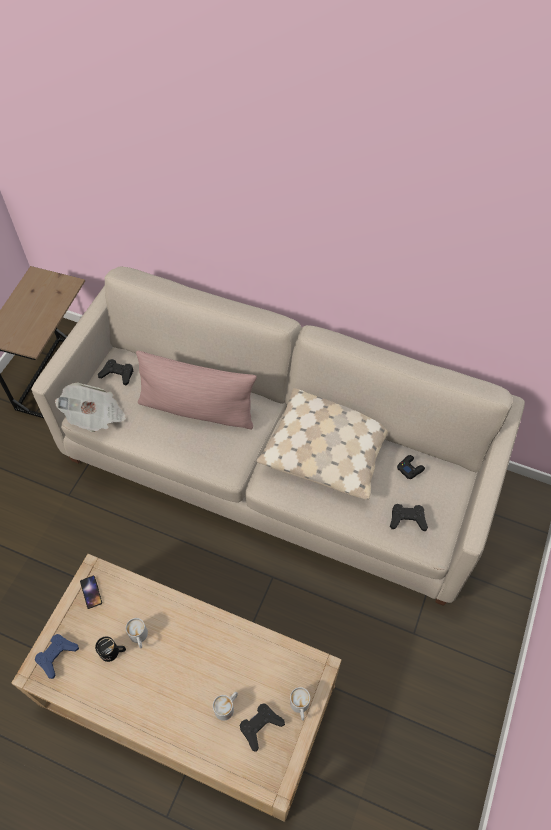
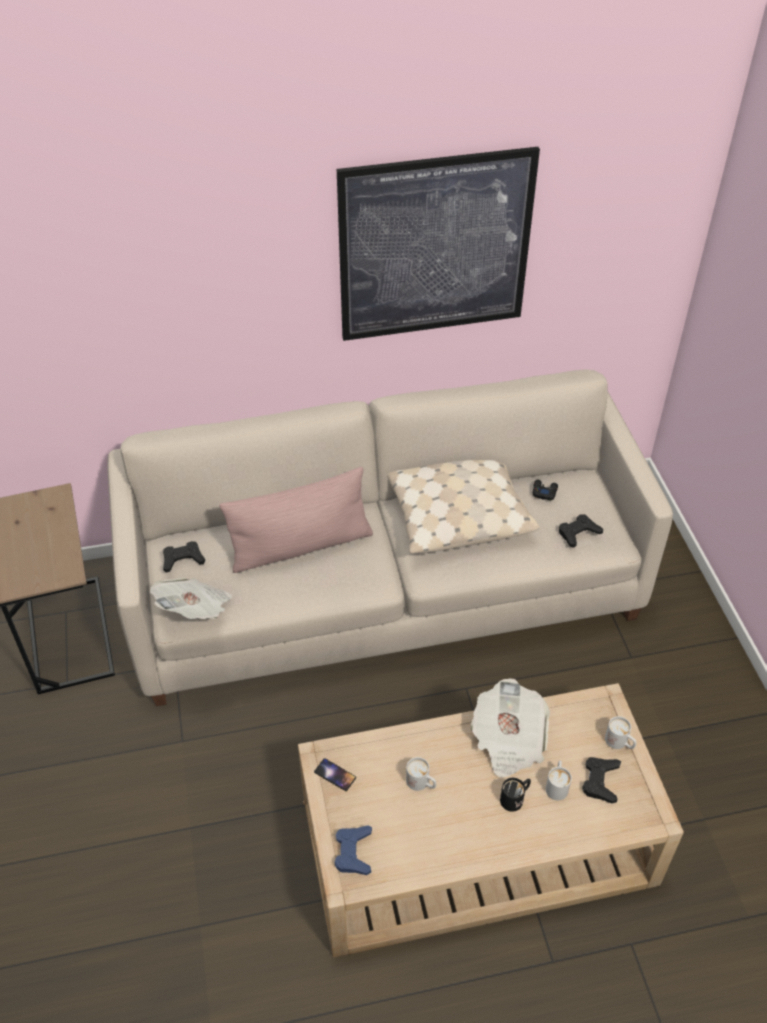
camera: 35 degrees left, 10 degrees down
(113, 652) = (407, 812): black mug -> black mug (515, 798)
(223, 648) = (508, 741): none -> newspaper
(390, 224) = (435, 247): none -> picture

